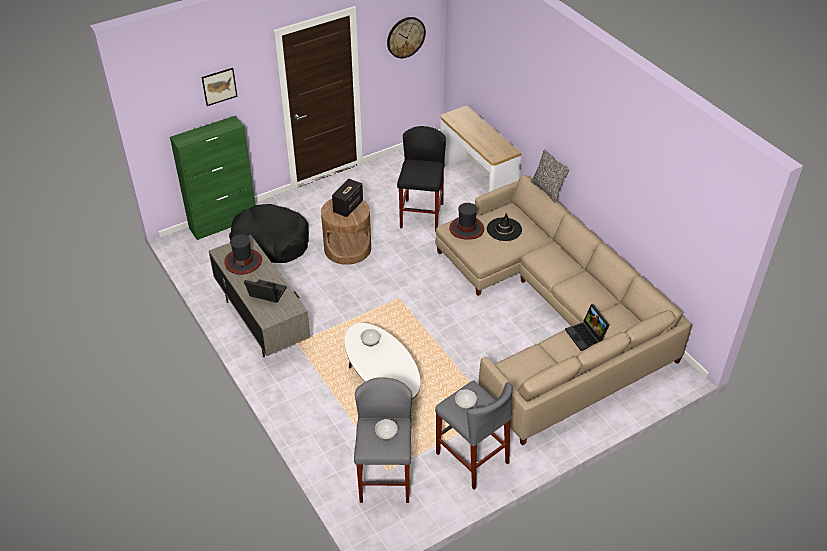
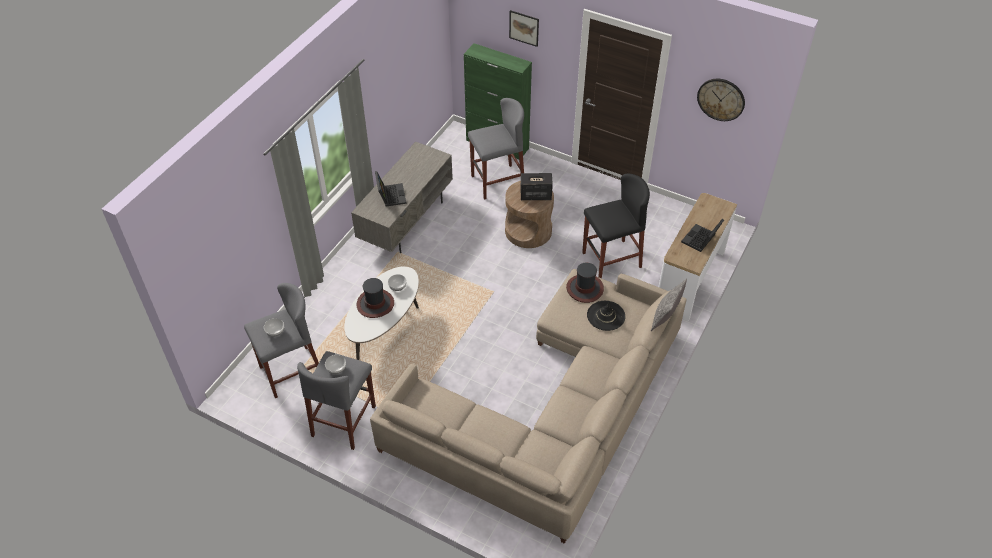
camera: 60 degrees right, 5 degrees up
(243, 261) = (417, 166): hat -> hat (375, 304)
(271, 242) = (497, 182): black dog bed -> grey stool
(586, 336) = (506, 436): laptop -> laptop (701, 240)

